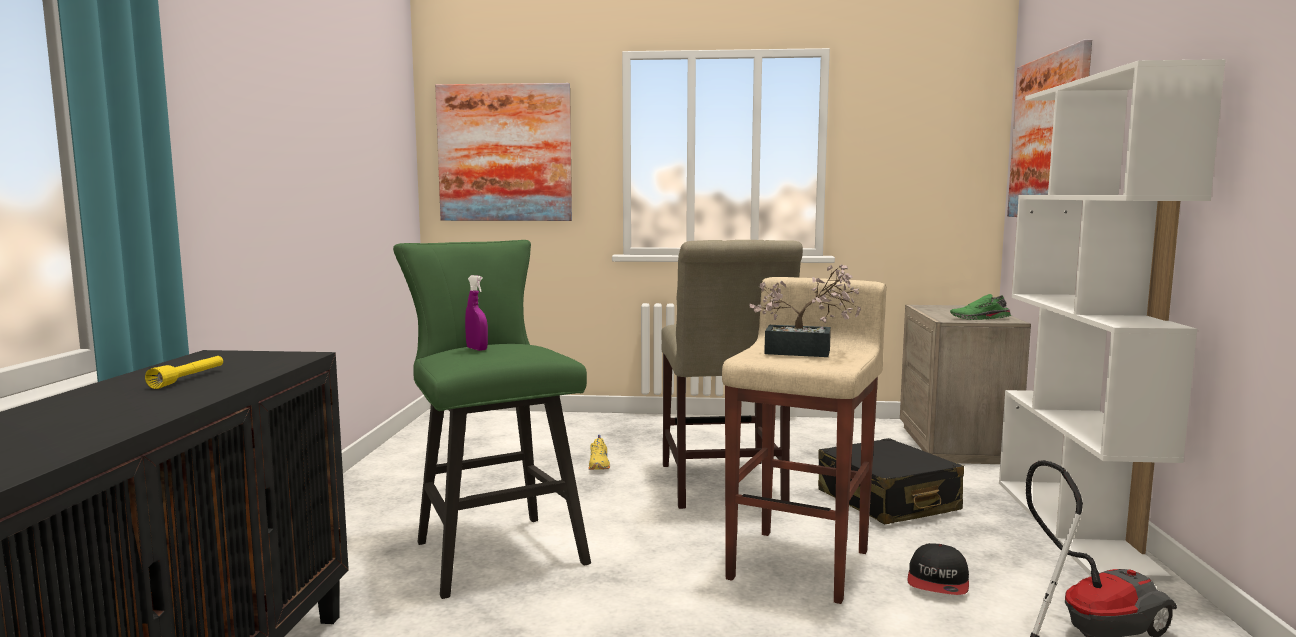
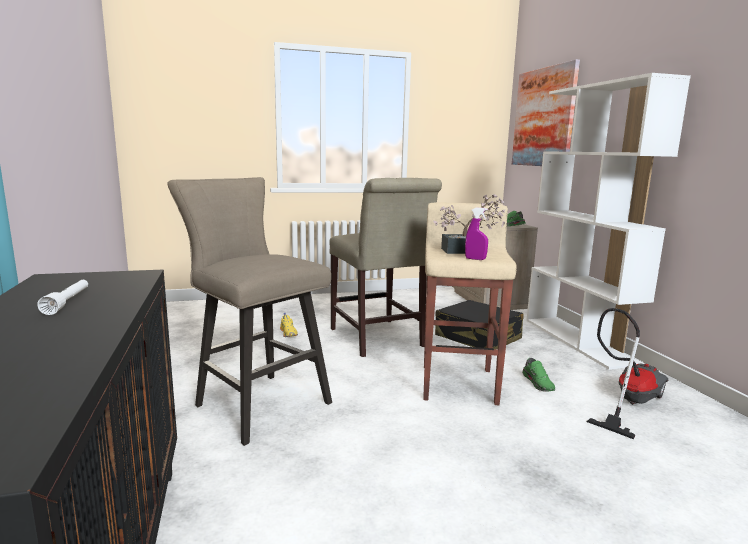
camera: 20 degrees left, 5 degrees up
(188, 379) = (68, 302): yellow flashlight -> white flashlight
(477, 349) = (250, 260): purple spray bottle -> purple spray bottle (475, 259)
(493, 549) = (256, 402): green stool -> beige stool
(505, 153) = (186, 112): picture -> none
(938, 582) = (539, 383): cap -> green shoe

